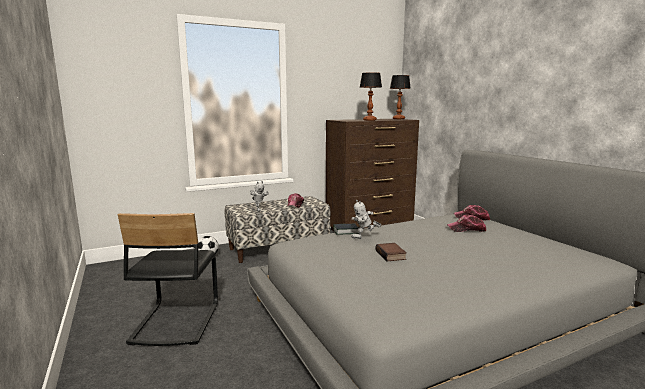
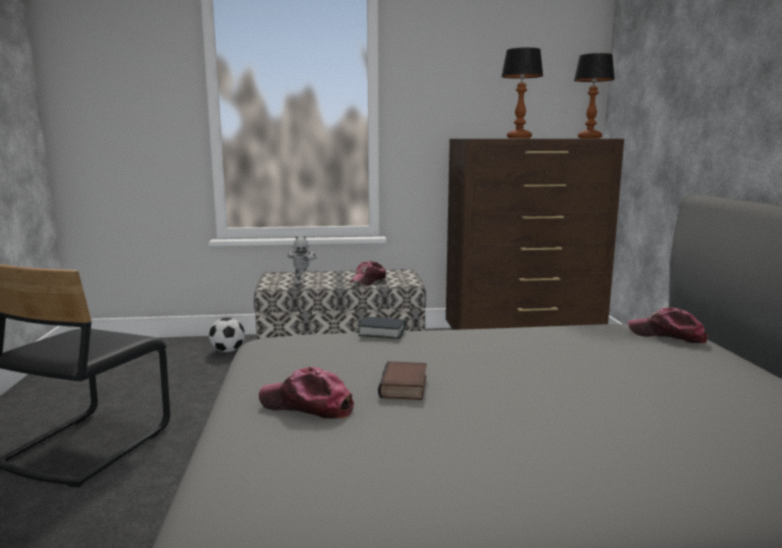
camera: 20 degrees right, 0 degrees up
(364, 238) = (397, 349): toy robot -> none
(466, 229) = (627, 356): cap -> cap (307, 405)

